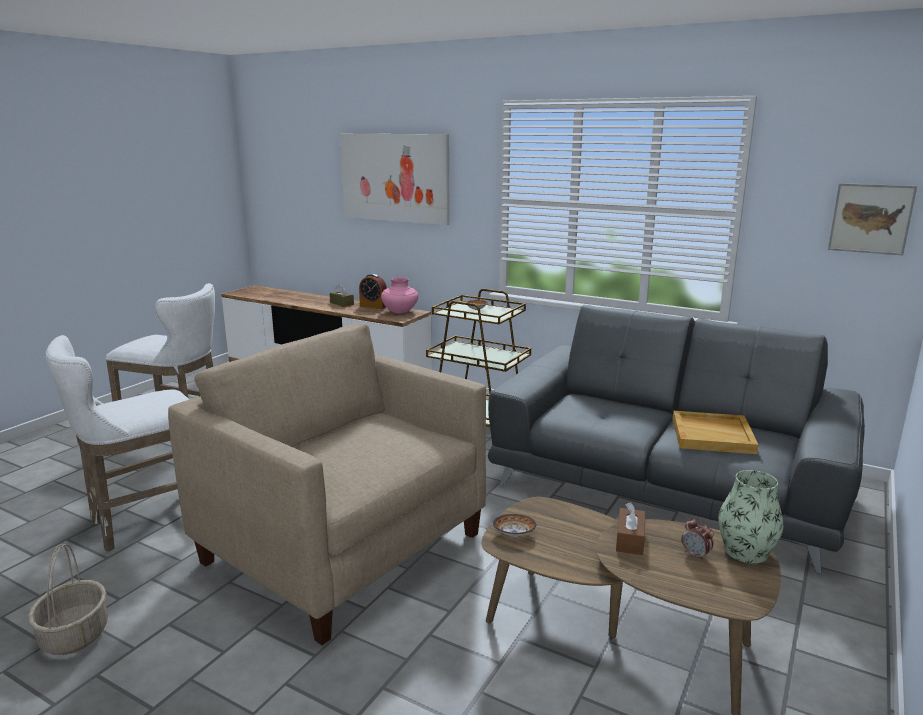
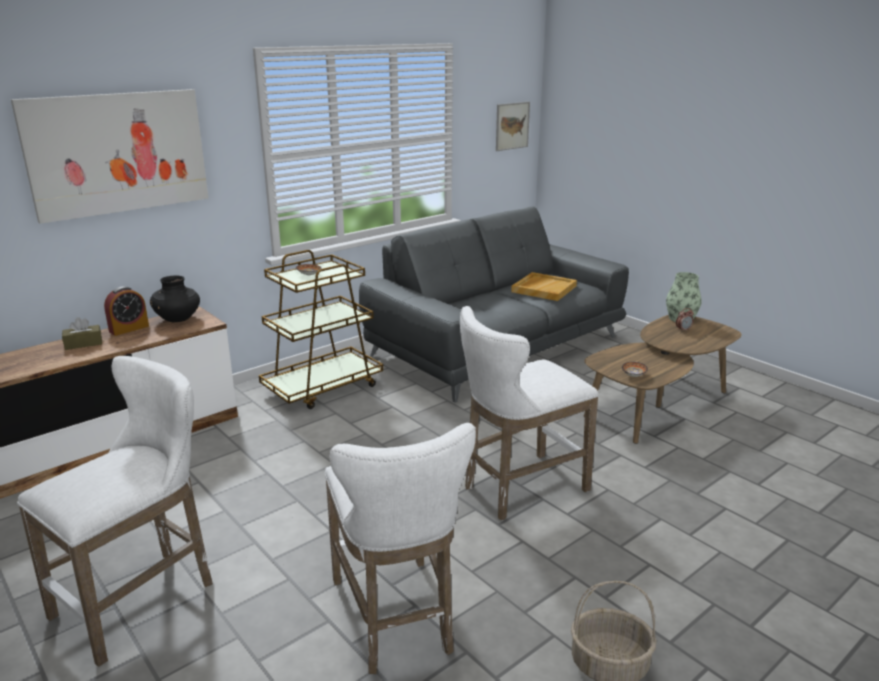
camera: 70 degrees left, 5 degrees up
(344, 548) = (519, 489): beige armchair -> white stool
(400, 312) = (178, 319): pink vase -> black vase
(630, 540) = (664, 341): brown tissue box -> none

